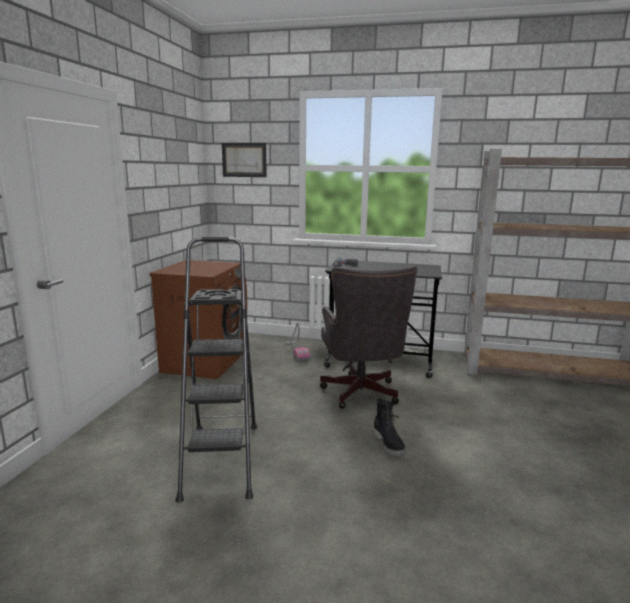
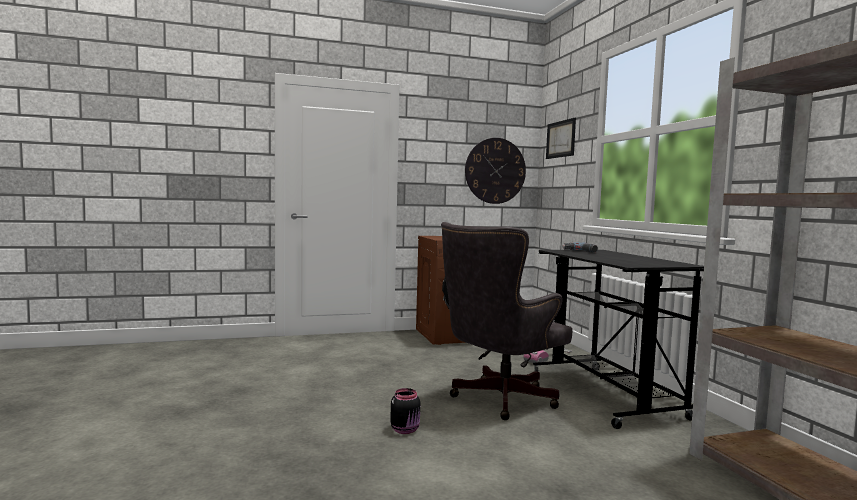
camera: 60 degrees right, 10 degrees down
(187, 190) = (495, 171): none -> wall clock
(221, 457) = (312, 374): step ladder -> none
(389, 444) = (405, 430): black boot -> black jar

